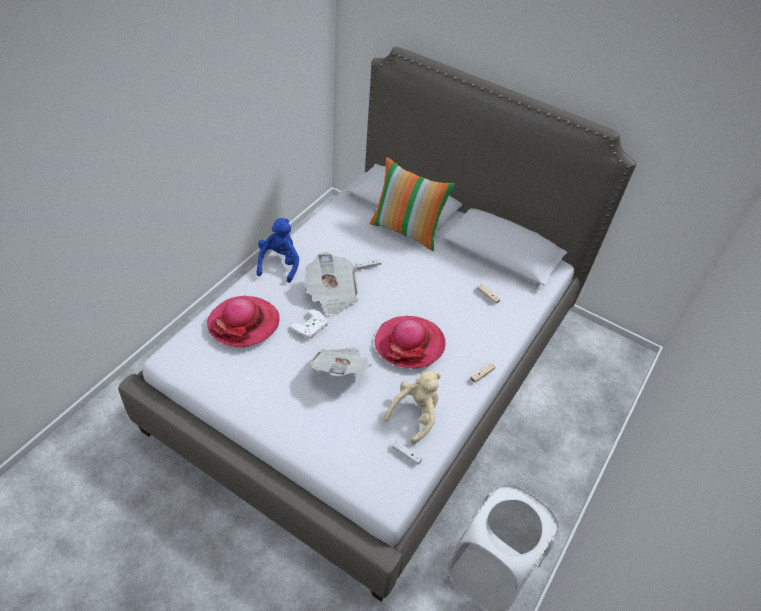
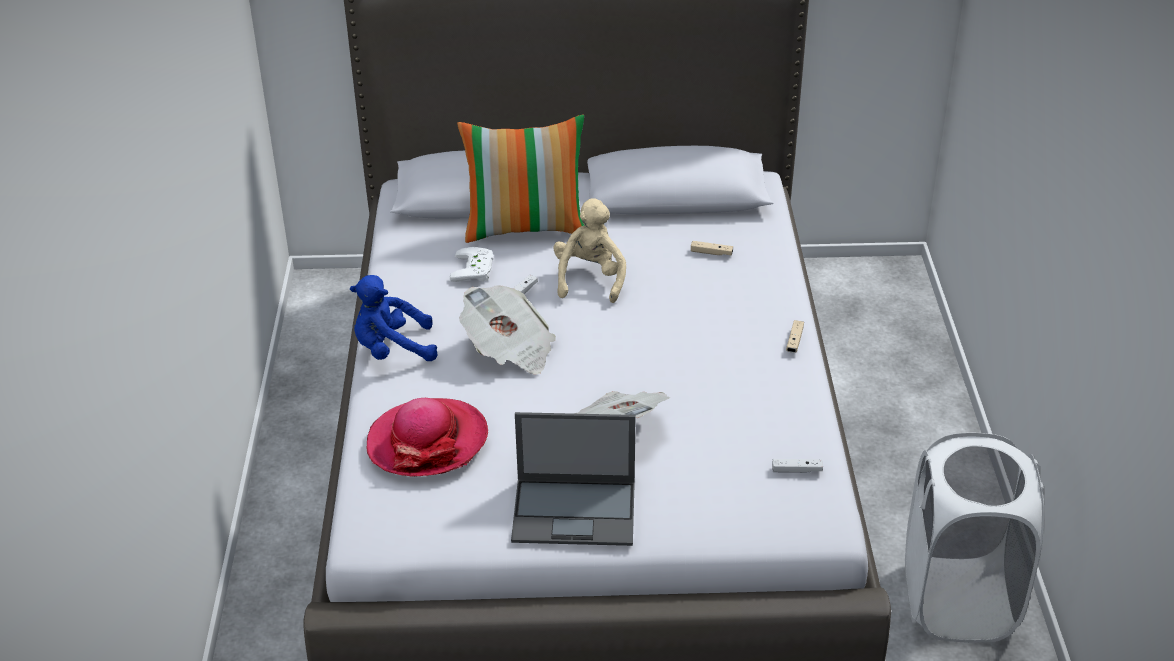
camera: 30 degrees left, 10 degrees down
(273, 406) = (576, 511): none -> laptop
(279, 263) = (392, 350): blue plush toy -> blue plush toy turned 75 degrees counterclockwise
(311, 327) = (526, 399): white game controller -> white game controller (476, 269)
(409, 343) = (672, 353): hat -> none
(415, 415) = (762, 424): beige plush toy -> beige plush toy (590, 279)

